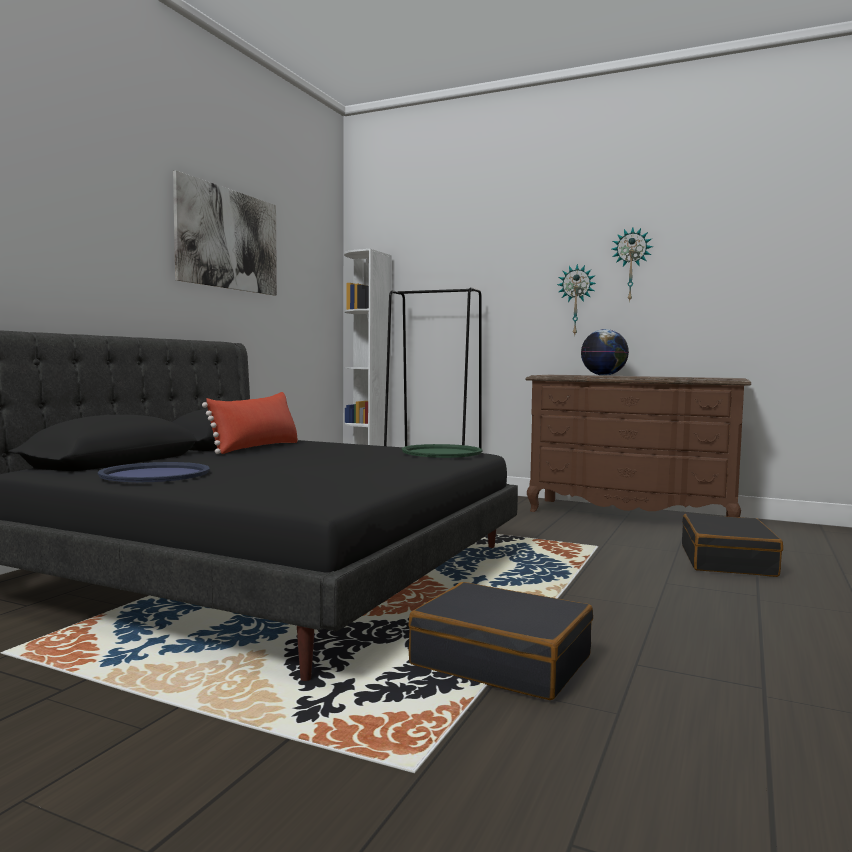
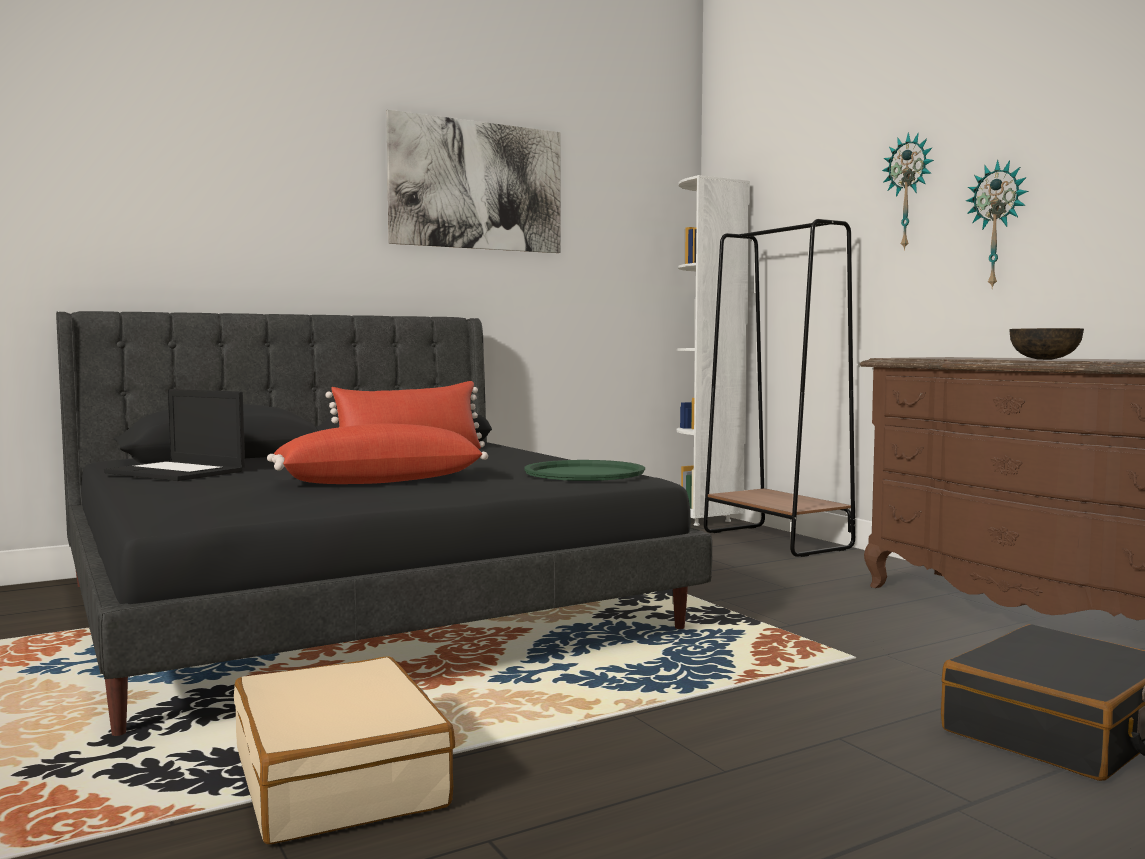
camera: 35 degrees right, 0 degrees up
(155, 474) = (178, 472): blue tray -> laptop
(343, 468) = (378, 481): none -> red pillow
(502, 661) = (340, 778): black suitcase -> beige suitcase
(604, 375) = (1005, 358): globe -> none
(631, 265) = (1091, 150): wall clock -> wall clock (909, 192)
(640, 376) = (1045, 359): none -> brown bowl

